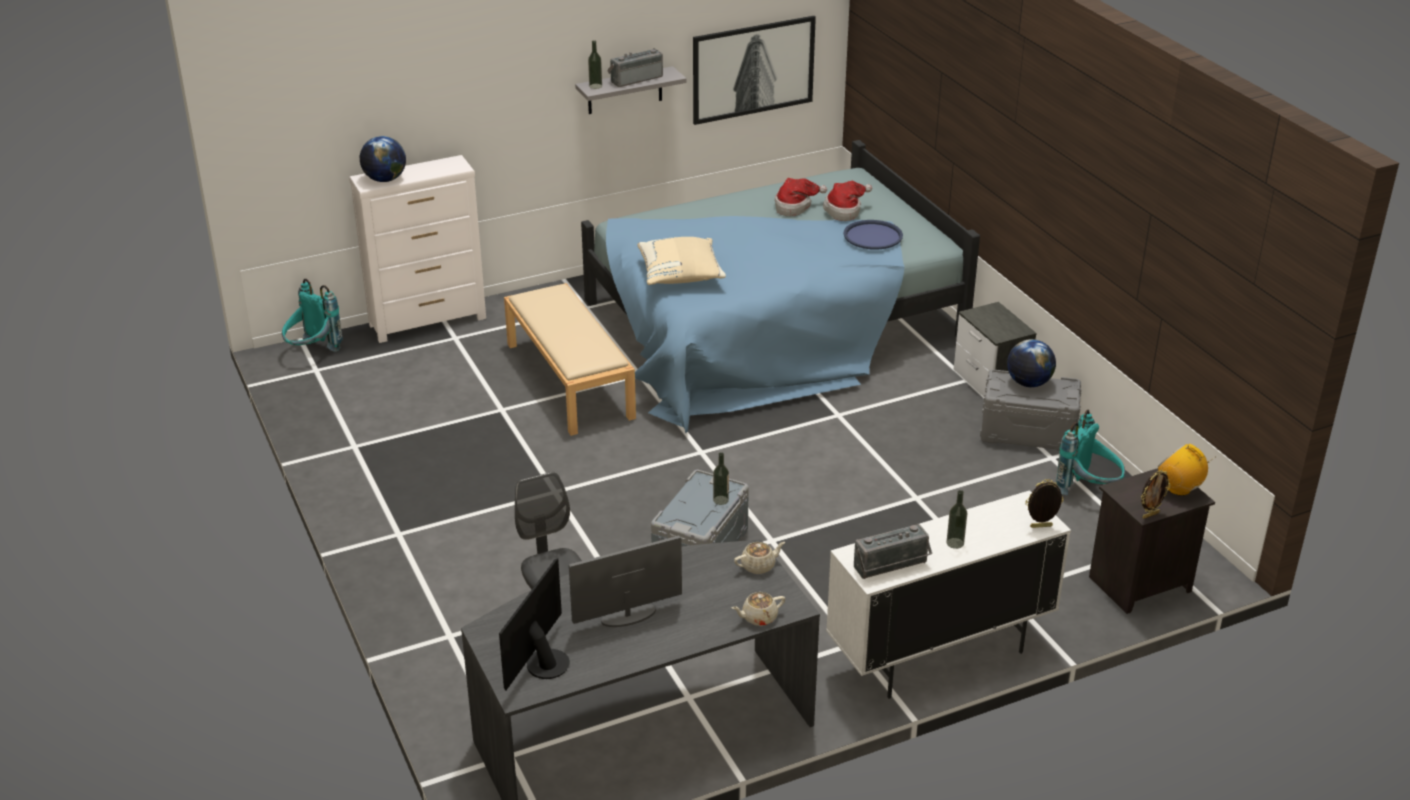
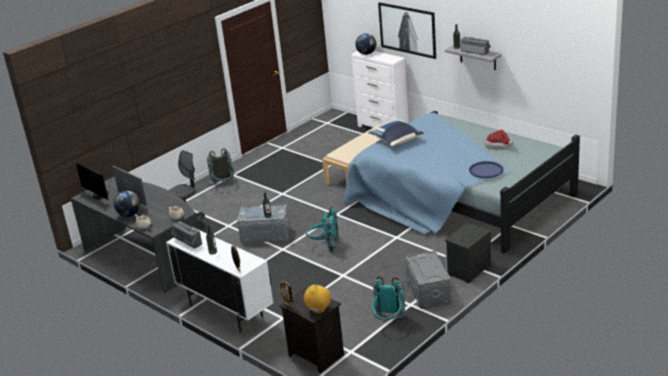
camera: 70 degrees right, 5 degrees down
(312, 352) = (338, 118): turquoise backpack -> turquoise backpack (324, 246)
(435, 555) = (224, 185): none -> grey backpack
(543, 663) = (99, 195): monitor -> monitor turned 135 degrees counterclockwise
(681, 276) = (397, 141): beige pillow -> blue pillow
(753, 69) = (544, 73): picture -> picture (407, 30)
(845, 210) = (505, 157): hat -> none
(1028, 383) = (432, 264): globe -> globe (129, 215)

